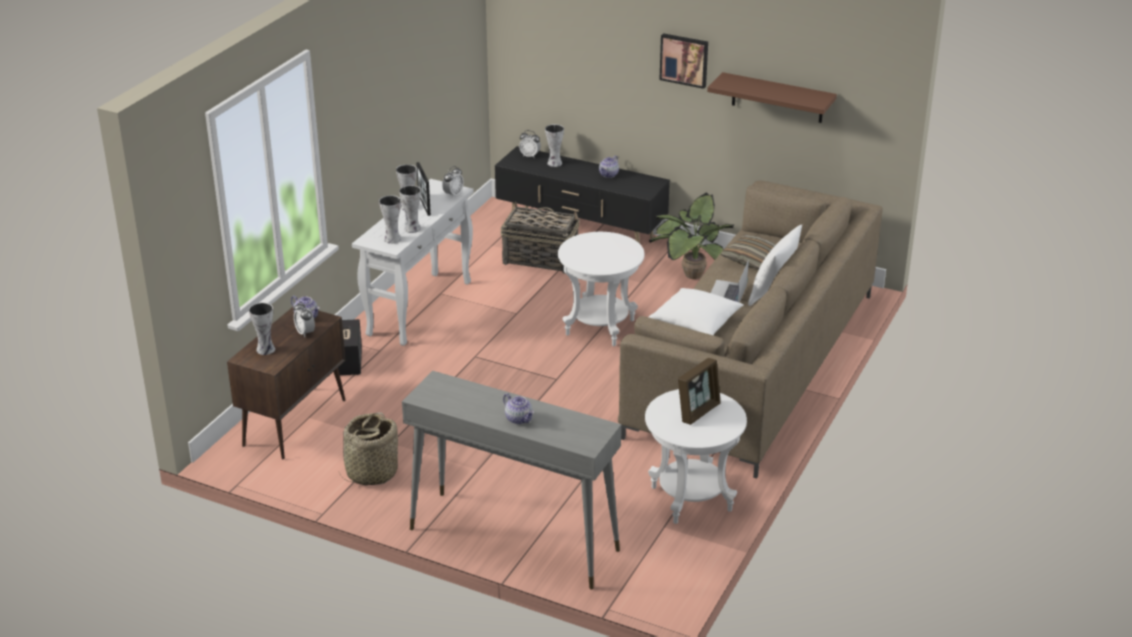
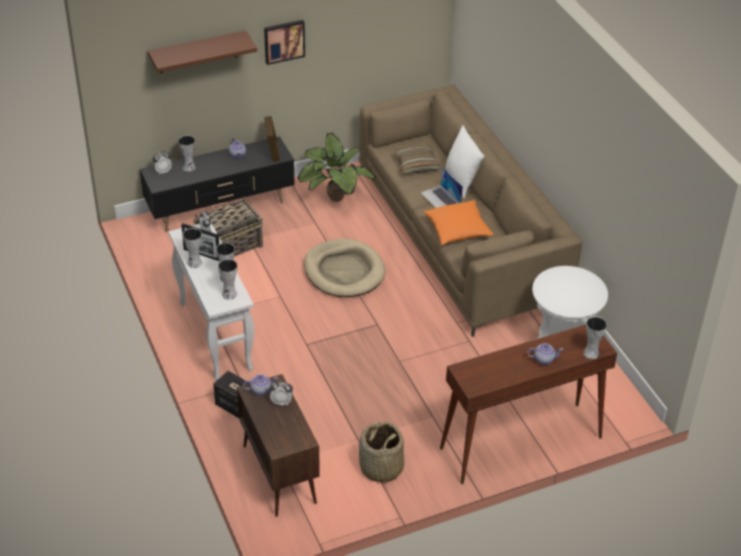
camera: 50 degrees left, 10 degrees up
(266, 349) = (280, 432): vase -> vase (591, 352)
(512, 539) = (520, 443): grey console table -> brown console table
(600, 328) = (344, 271): white side table -> beige dog bed
(695, 323) = (457, 230): white pillow -> orange pillow
(698, 411) = (566, 286): picture frame -> picture frame (272, 152)
(777, 98) = (361, 40): brown shelf -> brown shelf (198, 52)

